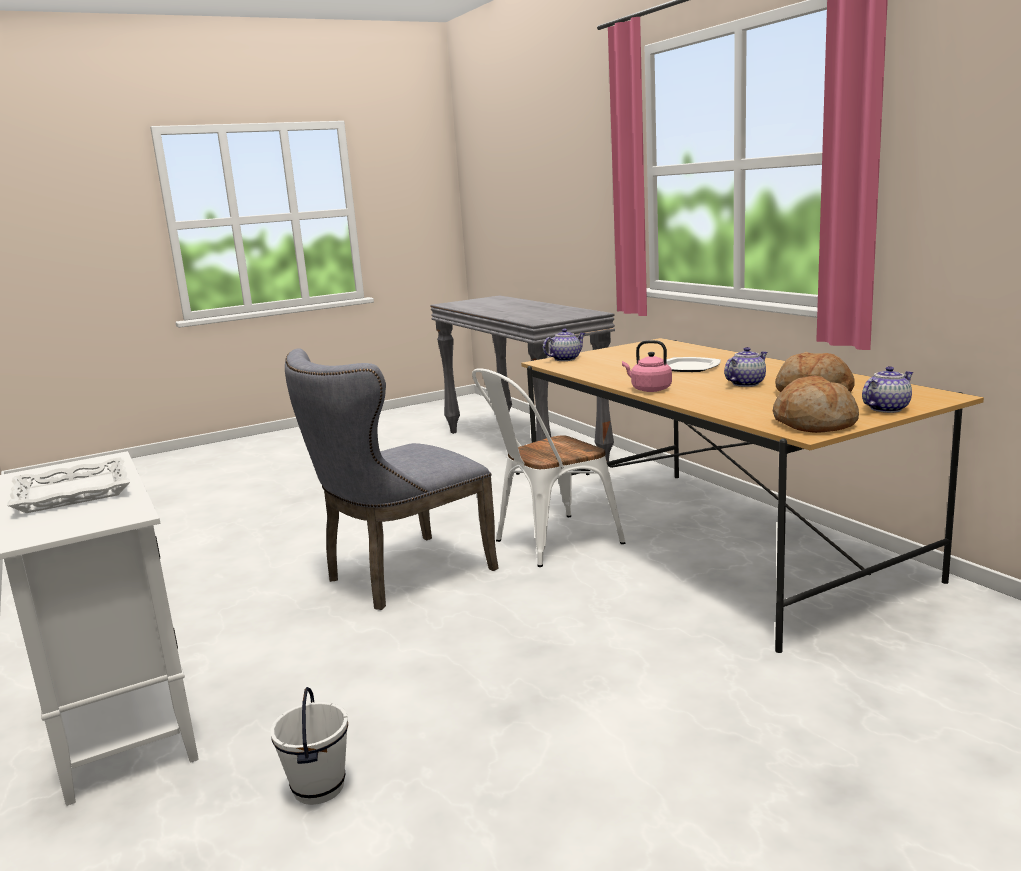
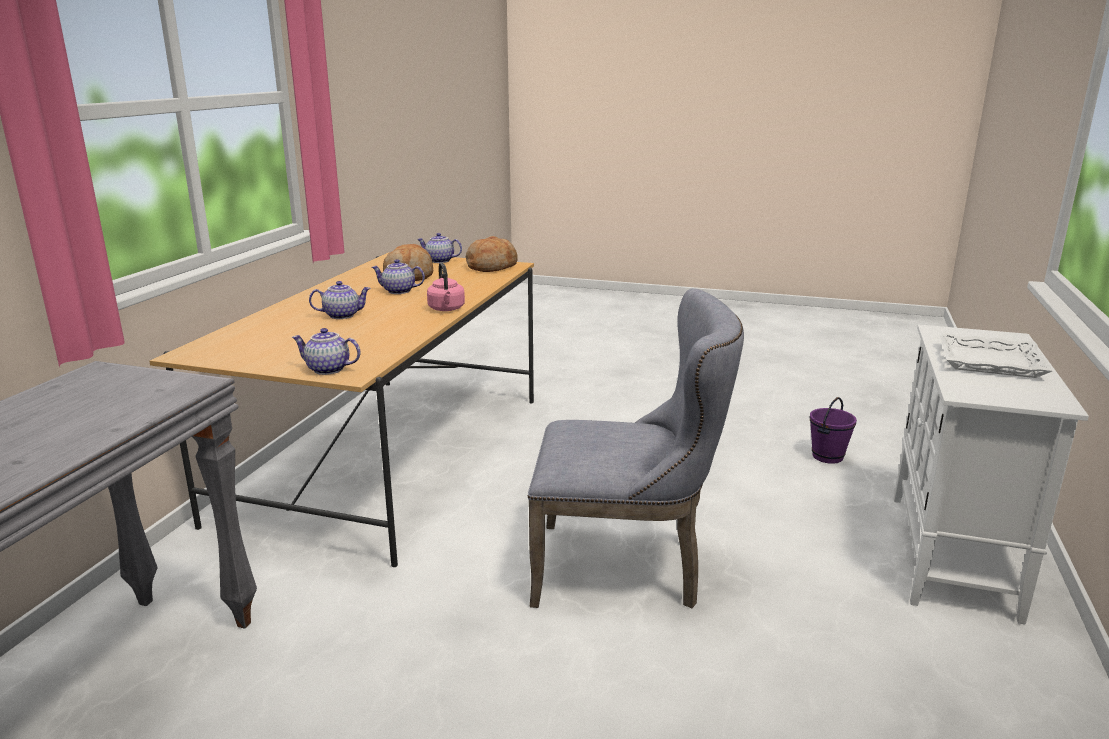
camera: 135 degrees left, 5 degrees up
(318, 788) = (828, 457): white bucket -> purple bucket
(548, 543) = (465, 525): white chair -> none
(689, 367) = (342, 315): plate -> teapot

